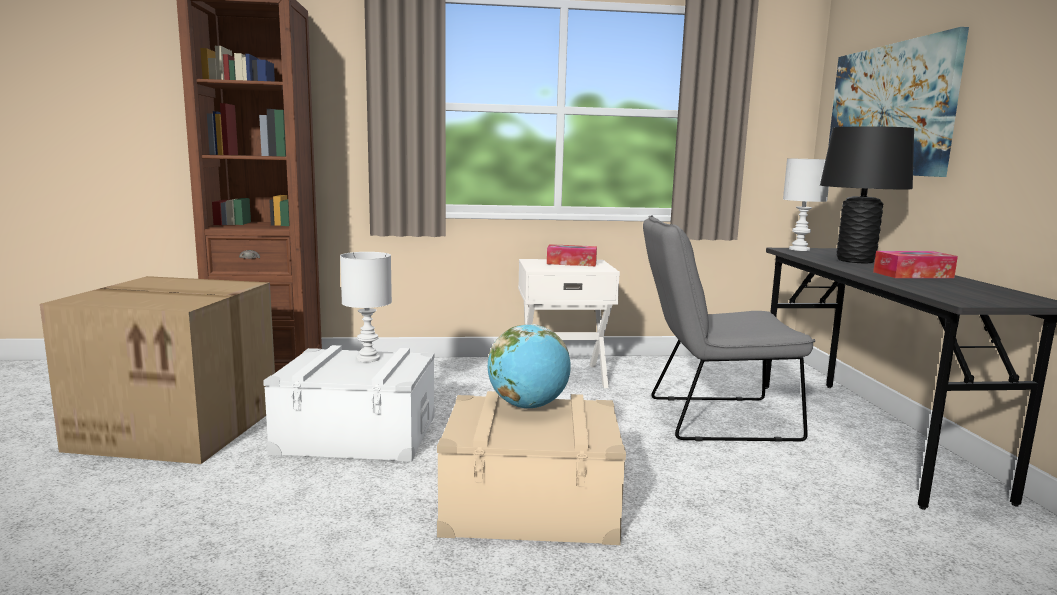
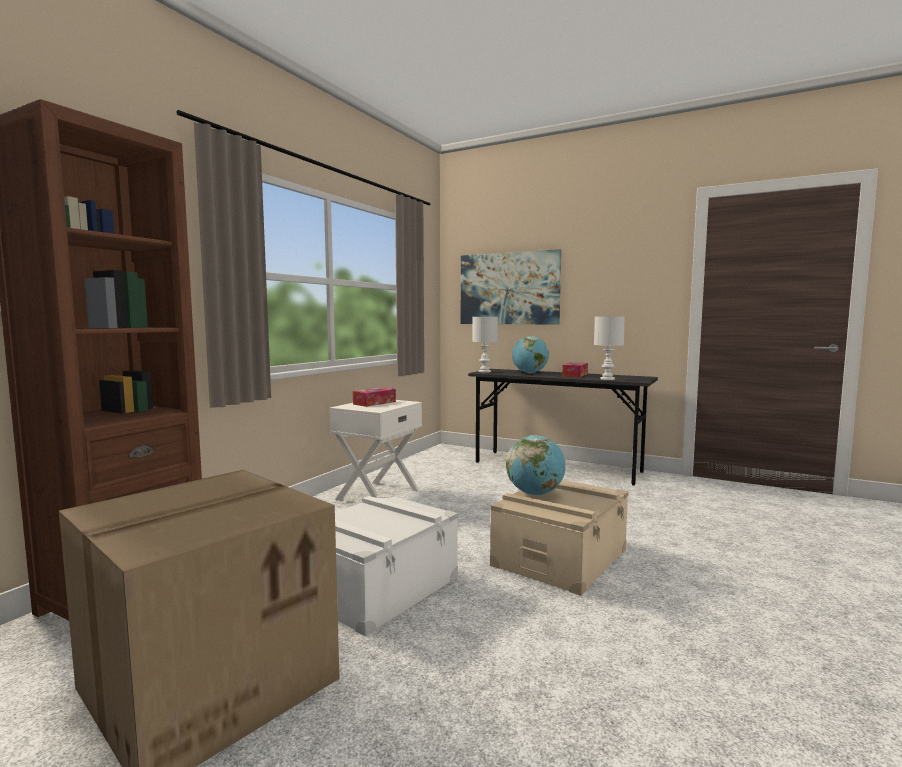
camera: 55 degrees left, 5 degrees down
(367, 359) = (364, 514): white table lamp -> white table lamp (607, 379)
(711, 418) = (500, 484): grey chair -> none
(855, 261) = (529, 373): black table lamp -> globe

